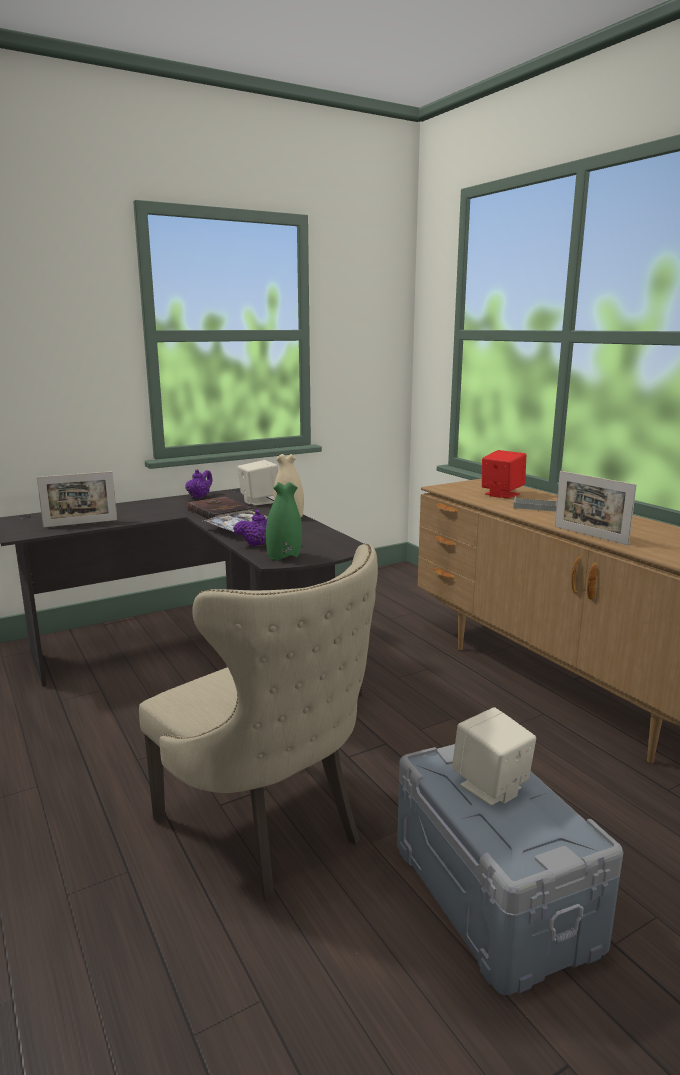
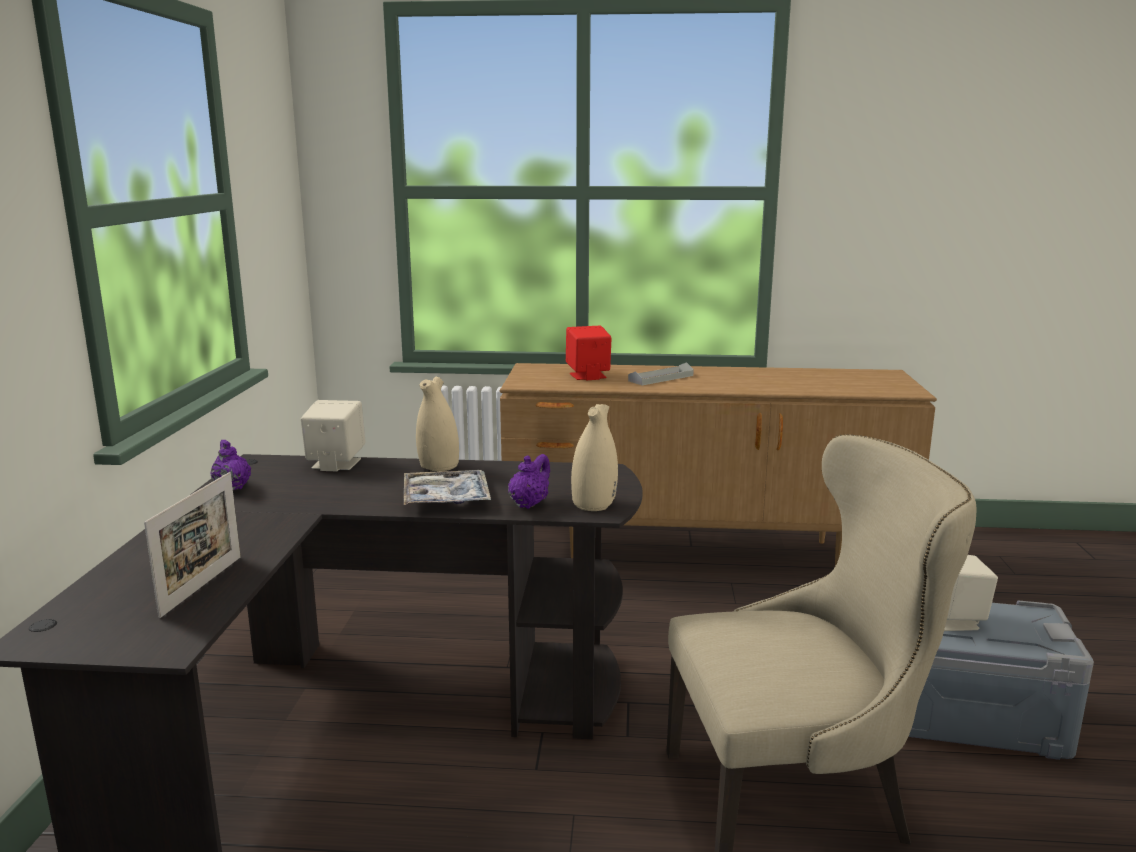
camera: 55 degrees left, 0 degrees up
(220, 512) = (341, 492): brown book -> none
(284, 556) = (594, 503): green vase -> beige vase
(590, 535) = (759, 390): picture frame -> none

